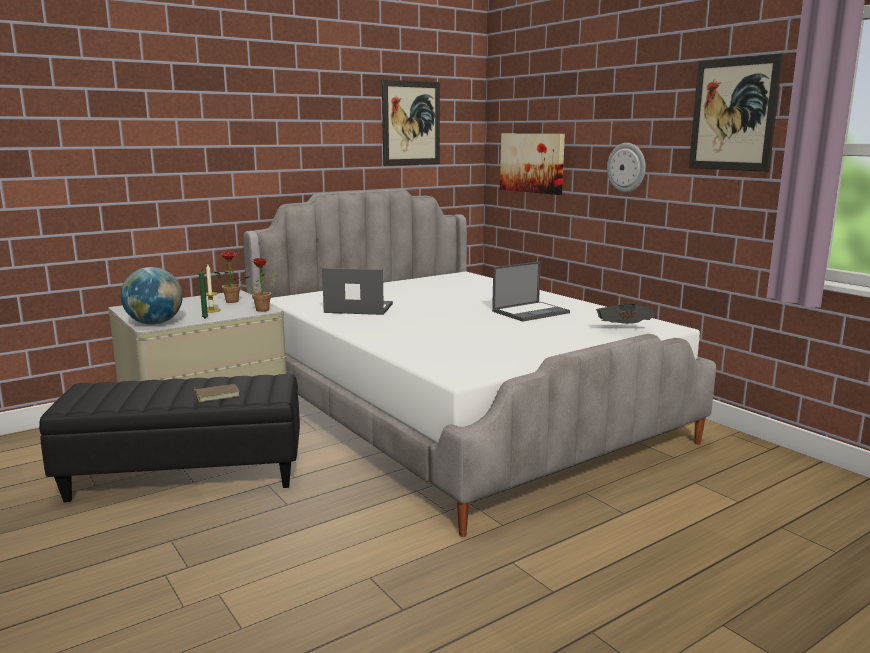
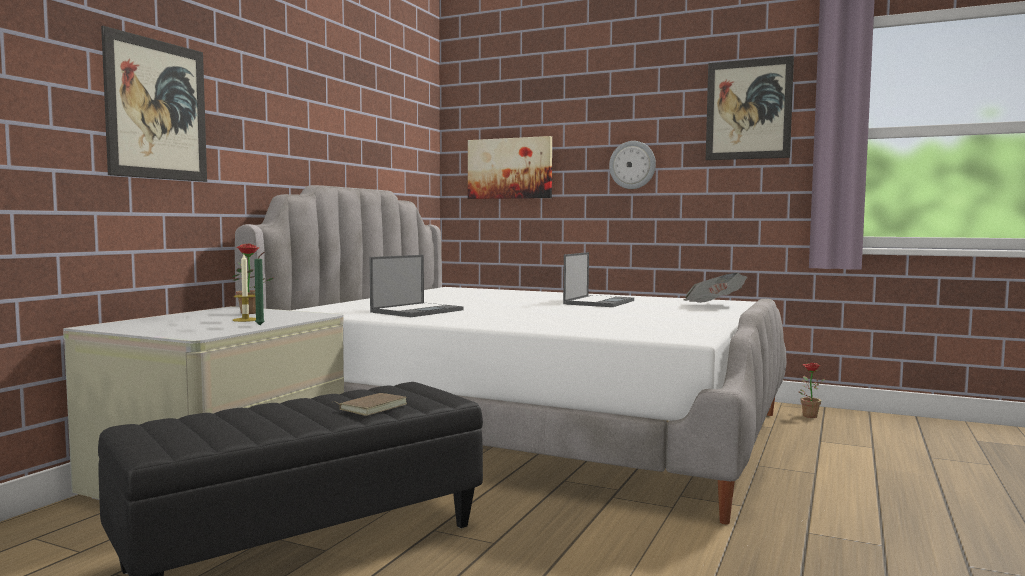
camera: 30 degrees left, 10 degrees down
(155, 323) = (197, 333): globe -> none
(264, 309) = (316, 315): potted plant -> potted plant (808, 415)
(358, 308) = (417, 311): laptop -> laptop turned 150 degrees clockwise
(411, 123) = (385, 119): picture -> picture (157, 110)

